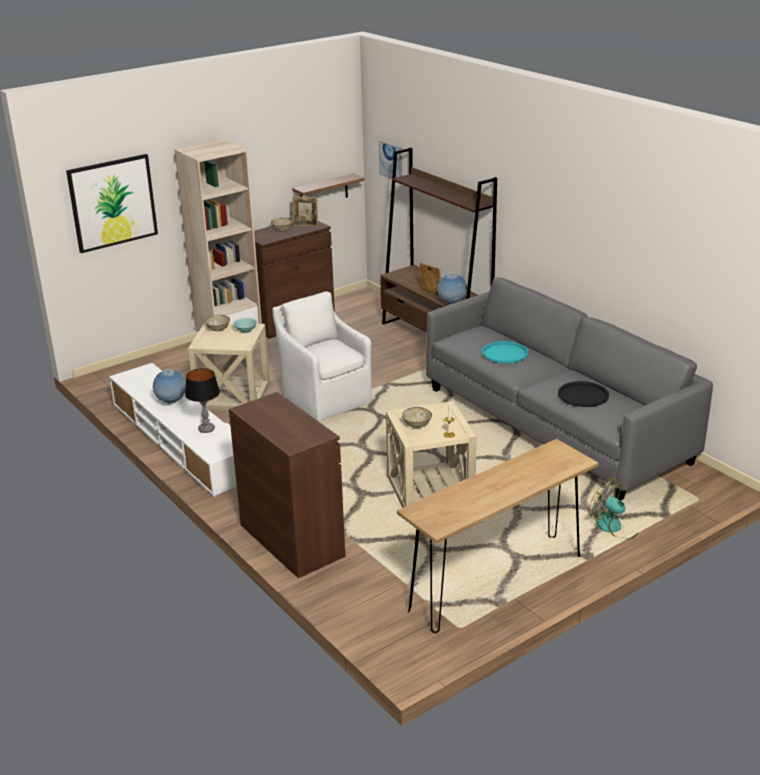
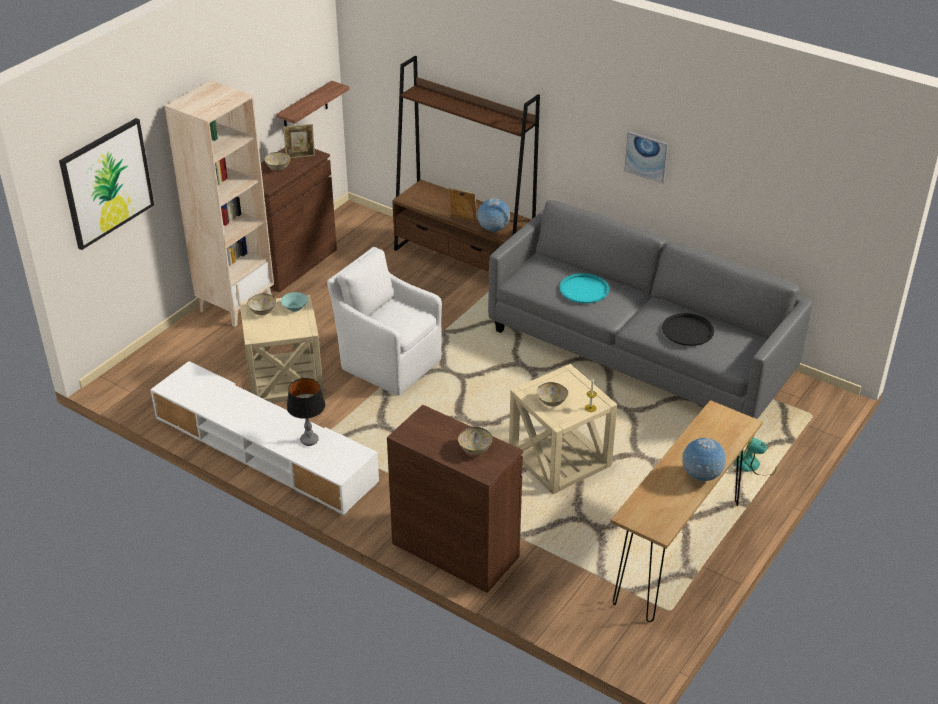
camera: 20 degrees left, 10 degrees up
(171, 402) = (247, 412): globe -> globe (701, 477)
(297, 429) = (475, 449): none -> bowl
(391, 161) = (383, 67): picture -> picture (646, 156)

